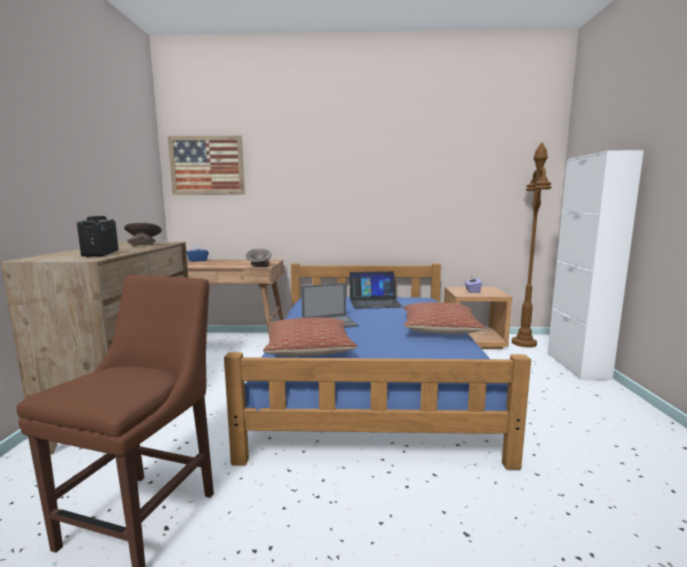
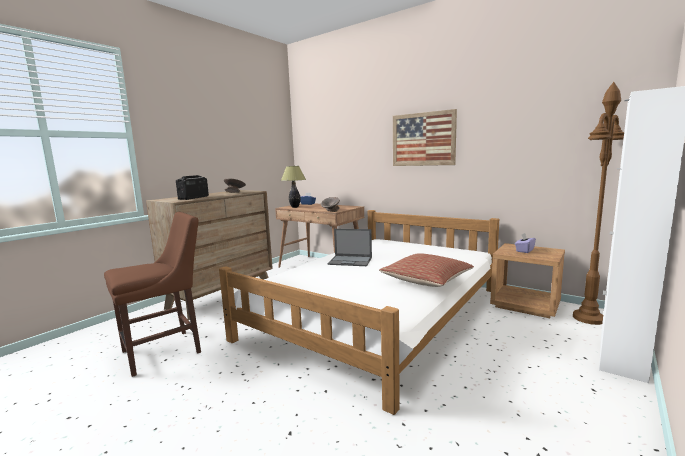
camera: 35 degrees right, 0 degrees up
(190, 265) = (294, 207): none -> table lamp
(207, 165) = (317, 133): picture -> picture (423, 139)
(309, 349) = (303, 276): pillow -> none
(368, 379) = (378, 313): blue bed -> white bed
(375, 302) = (418, 250): laptop -> none

